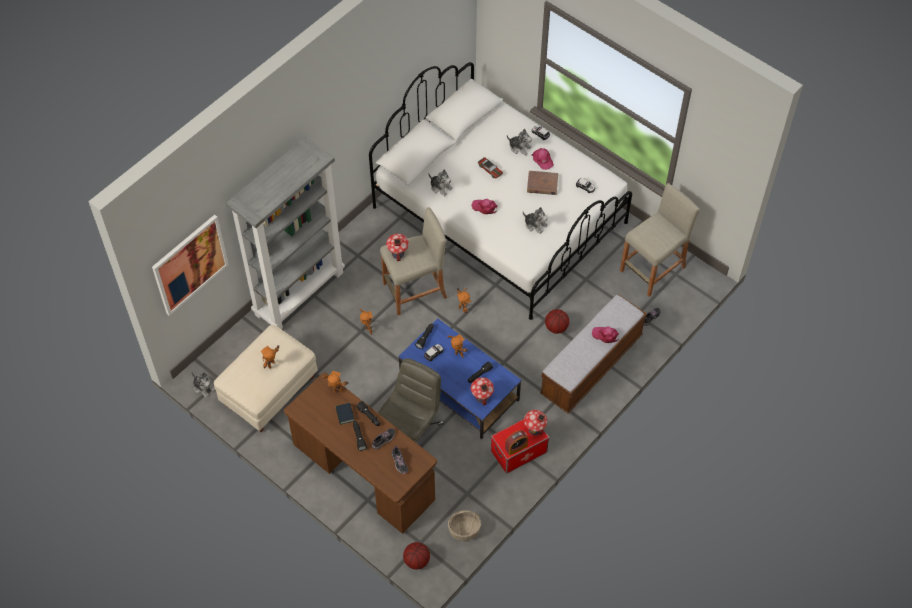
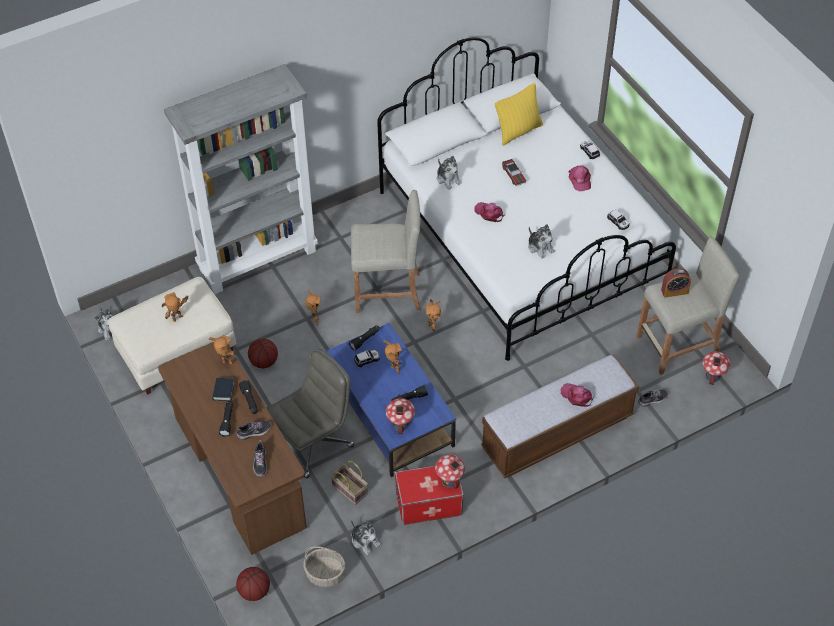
camera: 20 degrees right, 5 degrees down
(190, 264) = (111, 172): picture -> none
(398, 254) = (367, 236): toy house -> toy house (712, 376)
(455, 459) = (351, 490): none -> basket
(478, 131) = (518, 131): none -> yellow pillow
(516, 447) = (418, 494): alarm clock -> alarm clock (674, 291)
(519, 147) = (558, 160): plush toy -> plush toy (365, 541)
(542, 184) = (568, 206): brown book -> none
(556, 327) = (533, 378): basketball -> basketball (264, 361)

